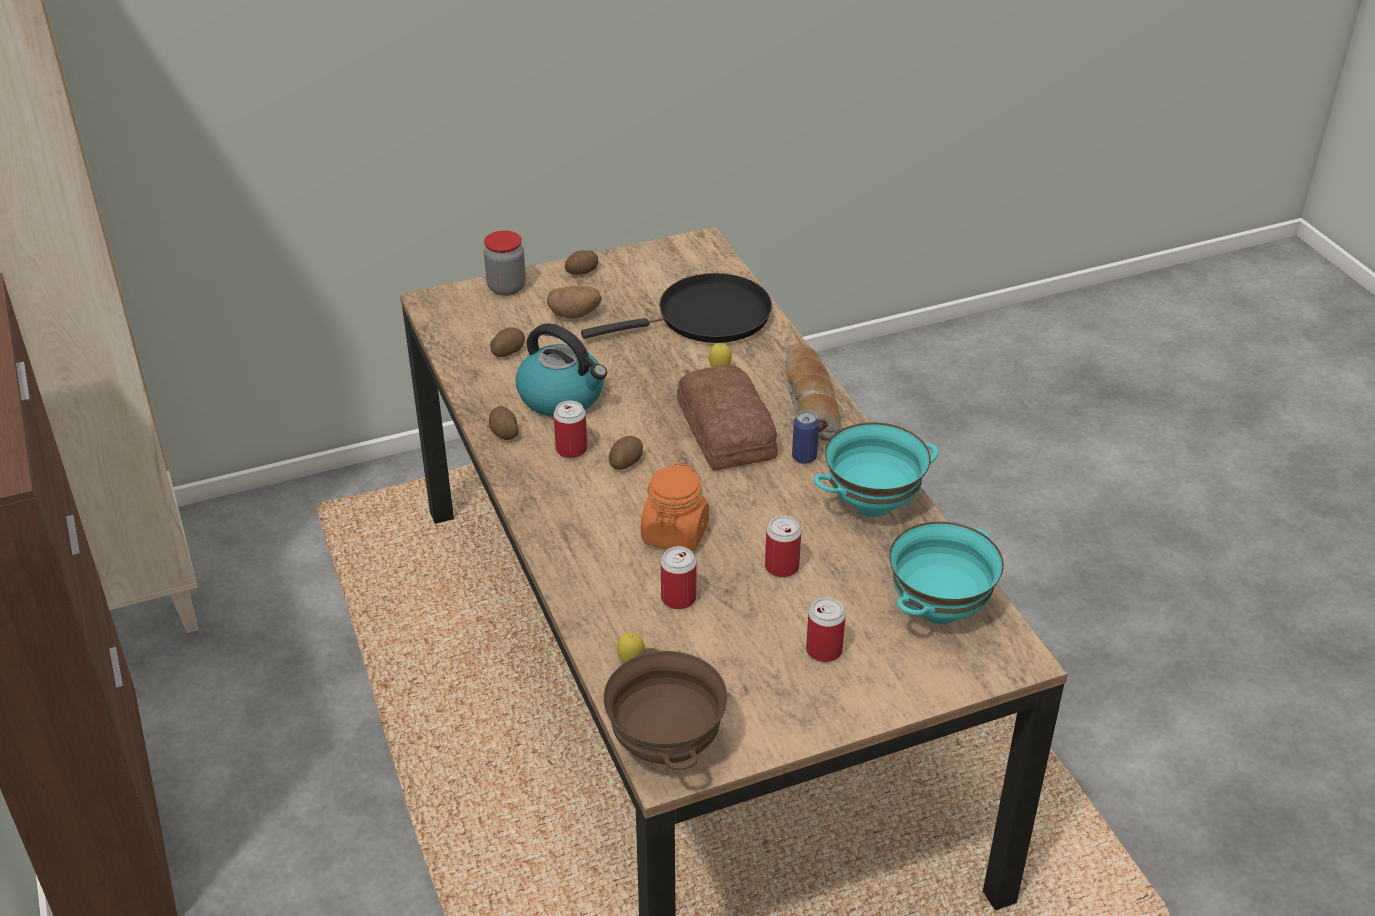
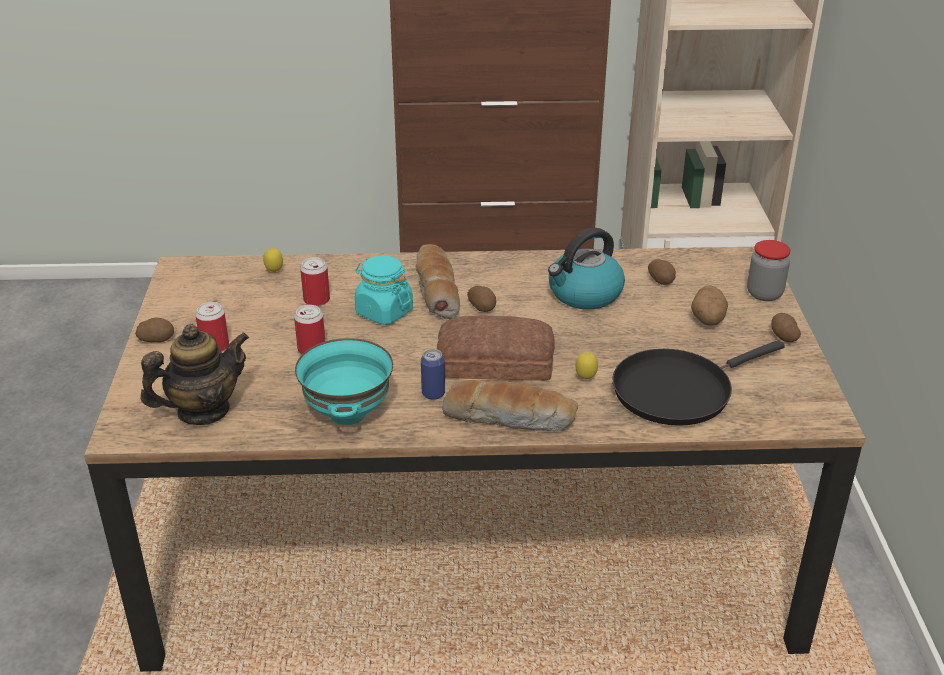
camera: 110 degrees right, 5 degrees down
(503, 432) = (550, 263): potato -> potato (156, 339)
(571, 449) = (512, 287): can -> none
(607, 505) = (436, 290): none -> bread
(664, 746) = (196, 270): brown bowl -> none
(675, 534) = (384, 312): orange jar -> turquoise jar
(706, 318) = (677, 390): black frying pan -> black frying pan turned 60 degrees clockwise
(940, 610) = (203, 411): turquoise bowl -> teapot

